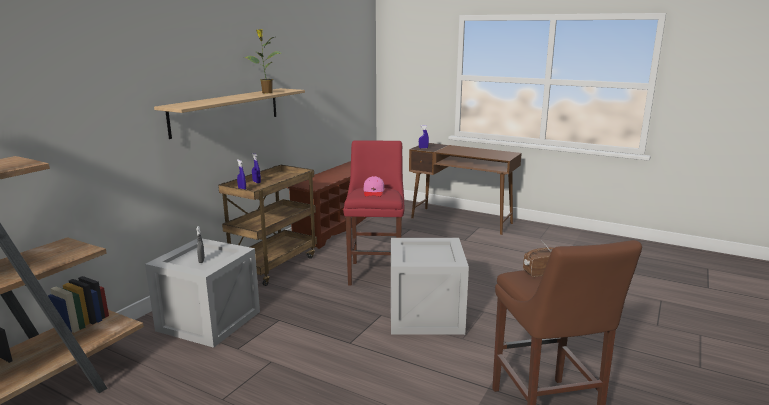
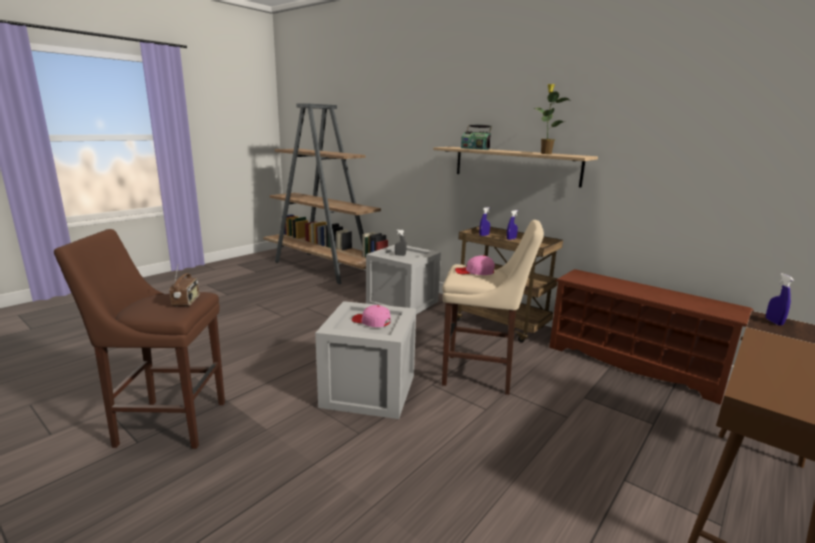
camera: 100 degrees right, 0 degrees up
(203, 101) = (475, 148): none -> radio
(376, 272) = (482, 375): red stool -> beige stool
(424, 253) = (371, 322): none -> pink cap

